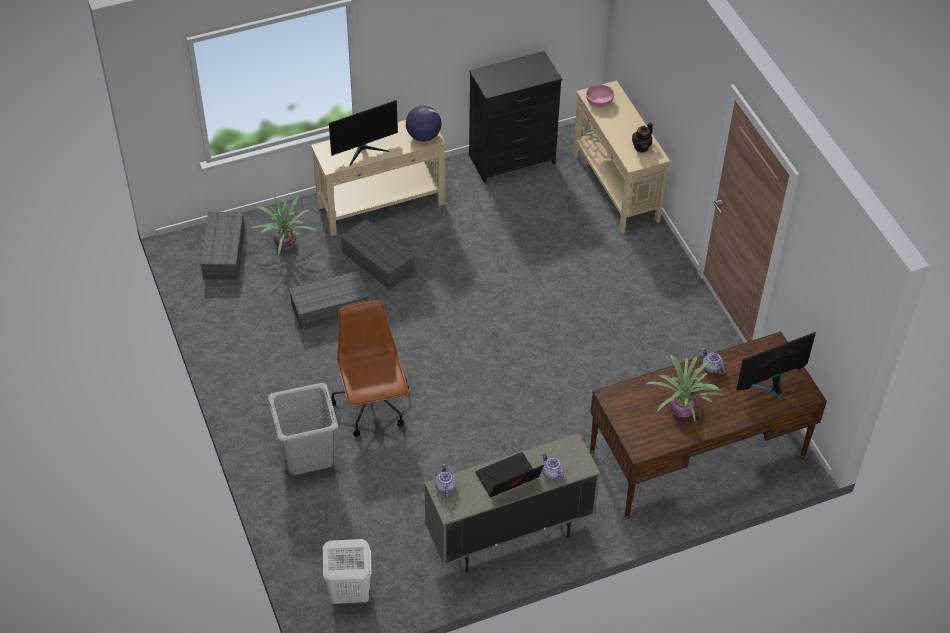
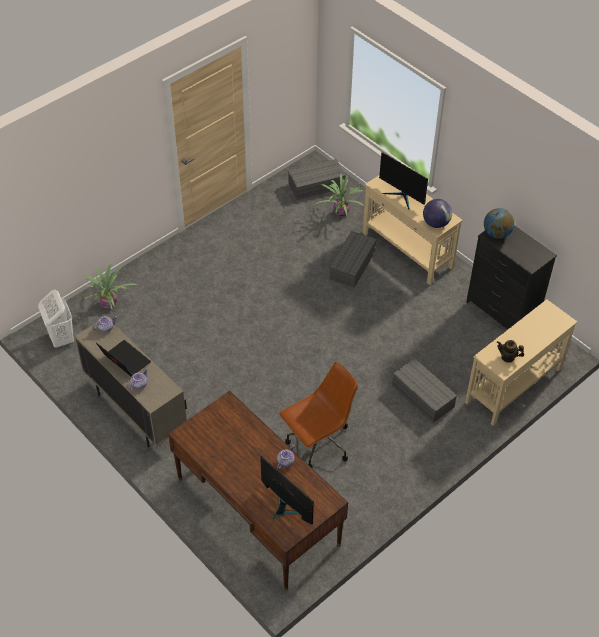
camera: 70 degrees right, 0 degrees up
(307, 454) = (165, 281): grey laundry basket -> none
(331, 307) = (297, 253): grey storage box -> grey storage box (424, 396)
(372, 406) = (219, 302): brown office chair -> brown office chair (318, 444)
(491, 83) = (496, 234): none -> globe
(599, 101) = (543, 316): pink bowl -> none
(682, 410) = (233, 452): potted plant -> potted plant (110, 304)

